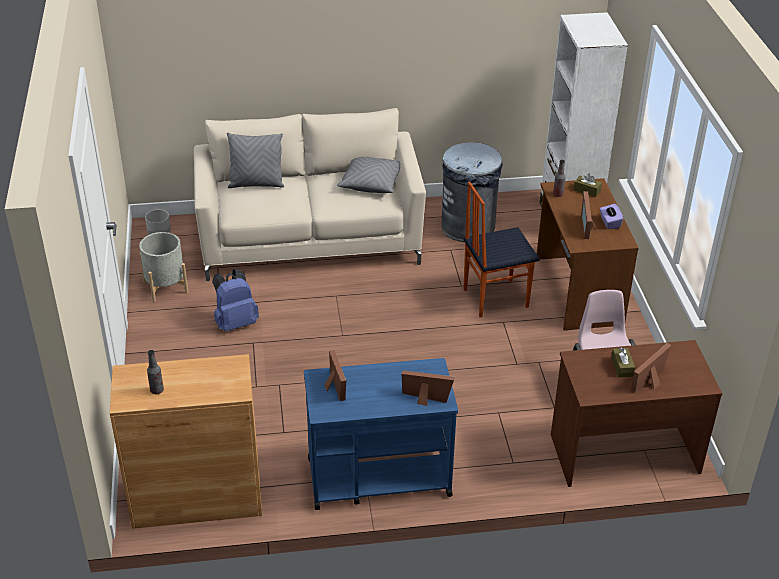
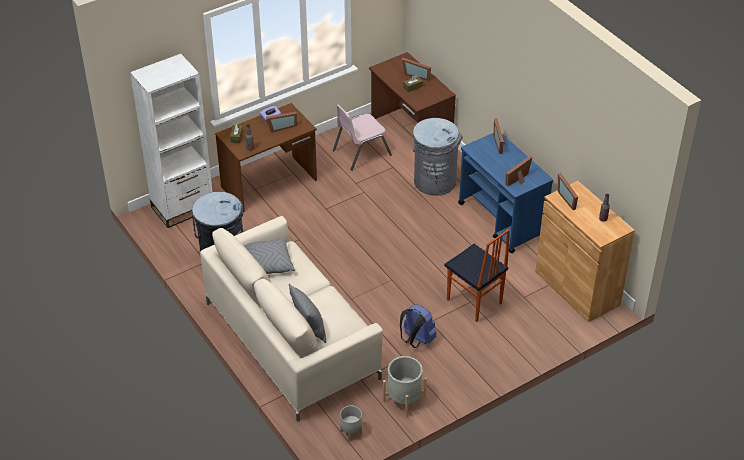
camera: 115 degrees left, 5 degrees up
(224, 374) = (568, 198): none -> picture frame
(494, 298) = (302, 219): chair -> chair (474, 302)
(501, 439) = (434, 181): none -> grey trash can

